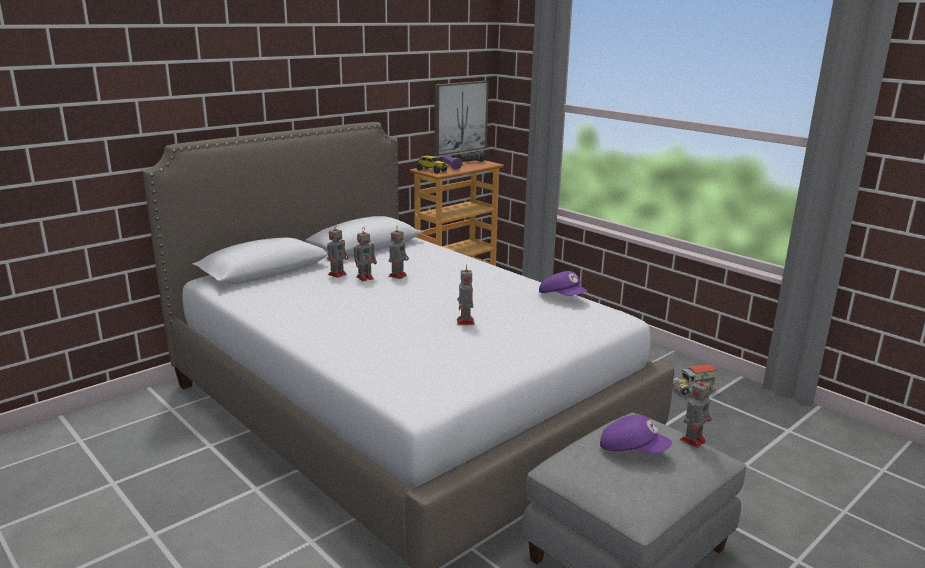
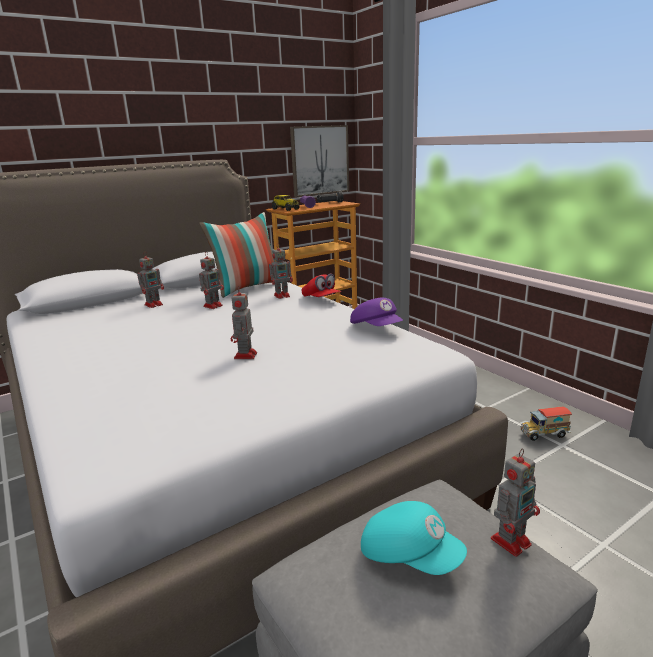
camera: 10 degrees right, 0 degrees up
(365, 277) = (178, 308): toy robot -> toy robot (282, 295)
(417, 256) = (247, 288): none -> pillow
(497, 269) = (321, 299): none -> red cap
(632, 450) = (410, 555): purple cap -> turquoise cap

